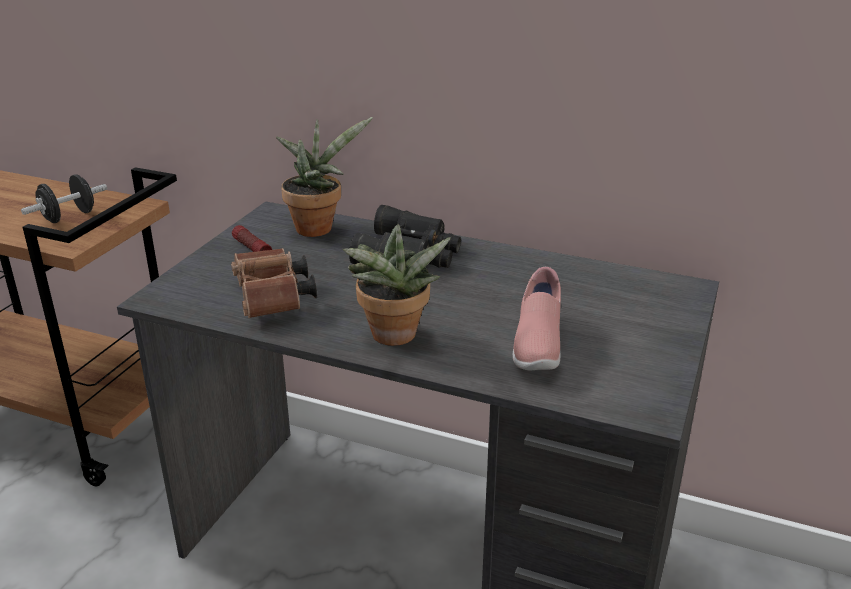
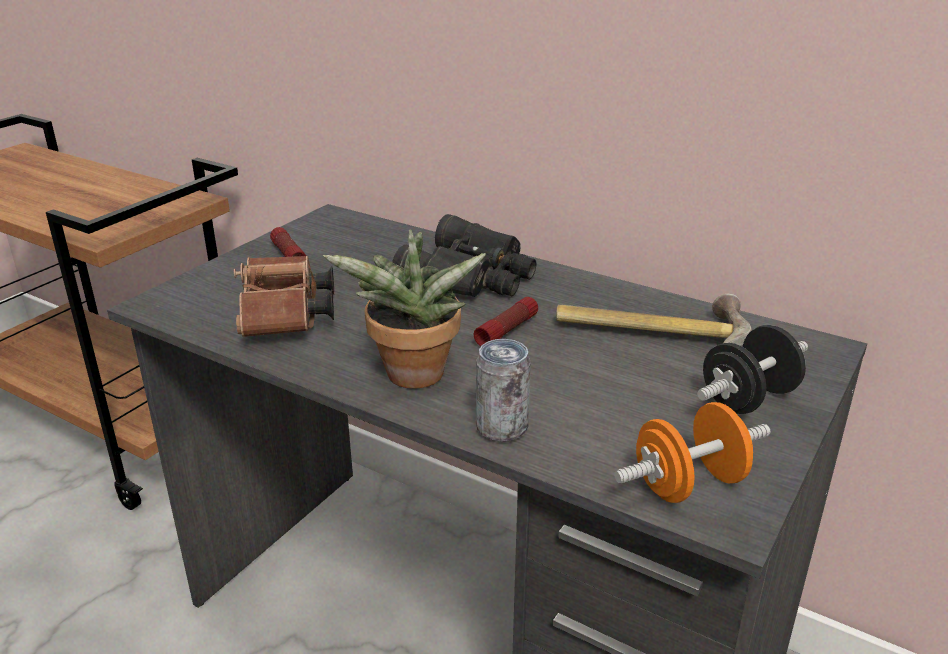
camera: 10 degrees right, 0 degrees up
(69, 217) = (114, 207): black dumbbell -> black dumbbell (748, 399)
(318, 227) = (375, 236): potted plant -> none
(452, 295) = (507, 330): none -> flashlight
(473, 368) = (502, 428): none -> can
(536, 345) = (595, 405): pink shoe -> none
(561, 285) = (651, 330): none -> hammer
(618, 392) = (688, 484): none -> orange dumbbell

